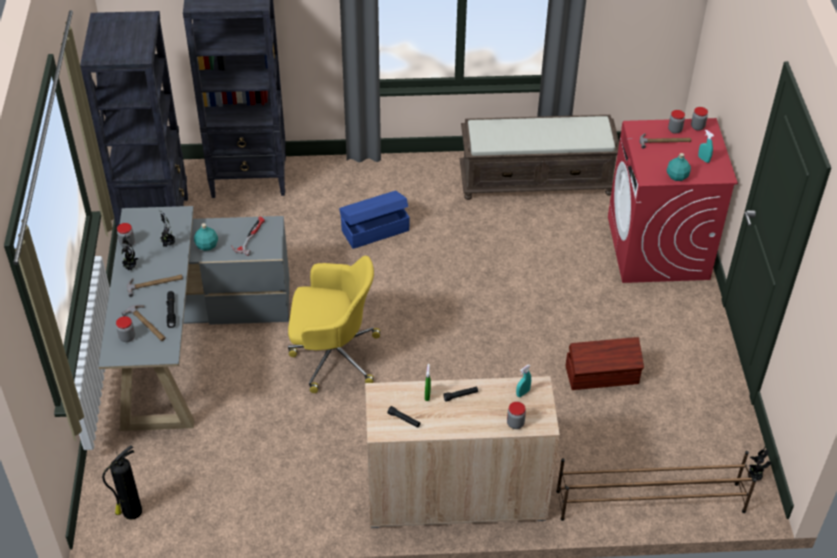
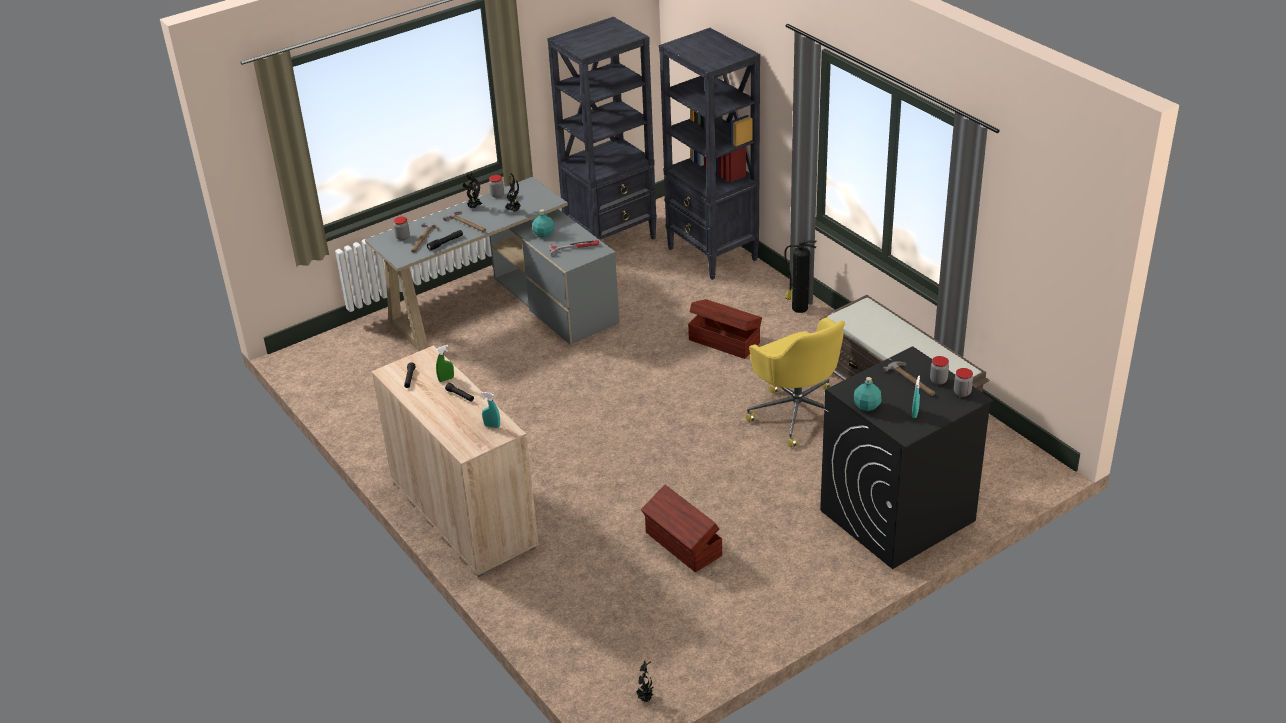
camera: 60 degrees right, 10 degrees down
(131, 512) = (319, 363): fire extinguisher -> fire extinguisher (798, 308)
(332, 355) = (557, 383): yellow office chair -> yellow office chair (797, 412)
(374, 230) = (724, 341): blue storage box -> brown storage box
(515, 423) = (453, 435): jar -> none
(649, 501) = (554, 634): brown shoe rack -> none
(658, 248) = (897, 516): red washing machine -> black washing machine

